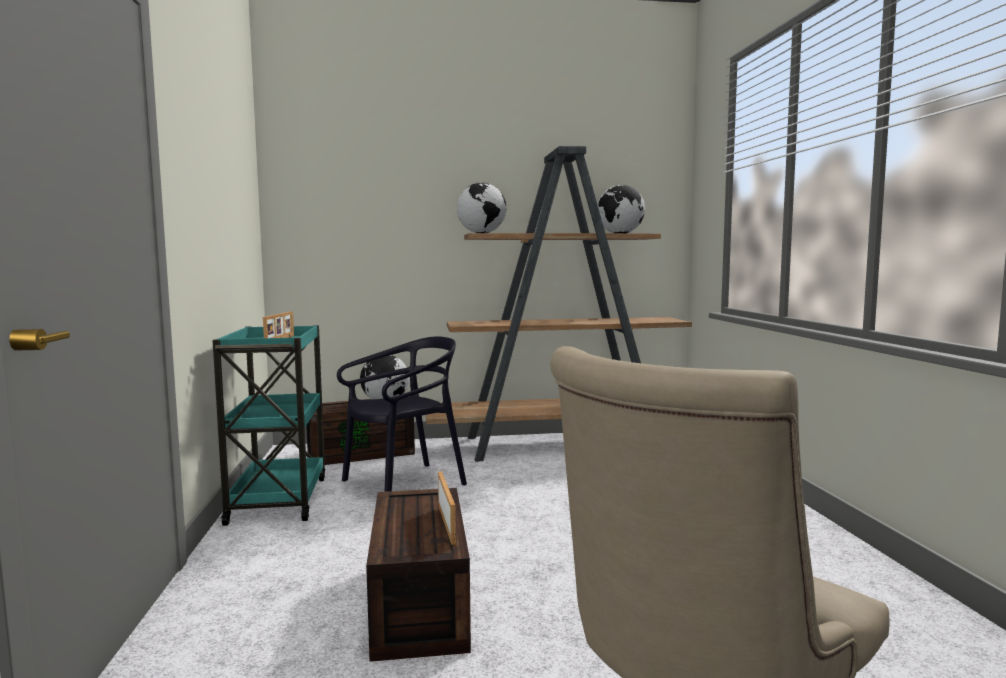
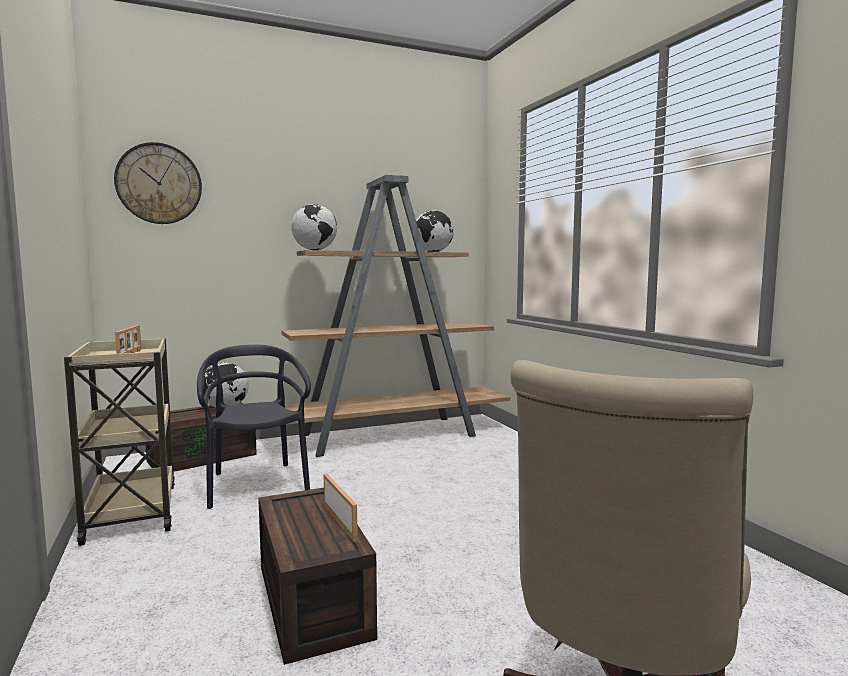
camera: 15 degrees left, 0 degrees up
(278, 499) = (132, 511): turquoise cart -> beige cart
(327, 167) = (159, 184): none -> wall clock
(404, 485) = (256, 485): black chair -> black chair turned 60 degrees counterclockwise

